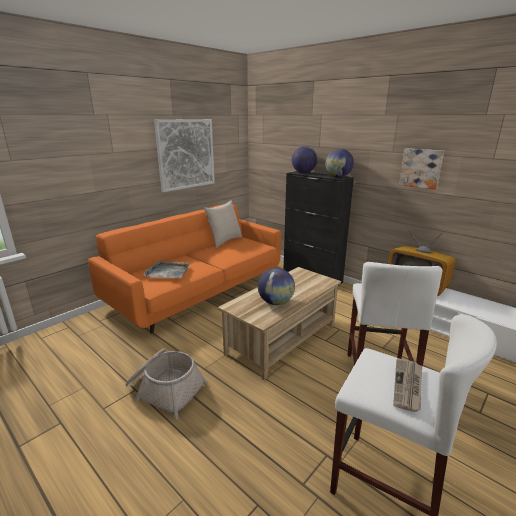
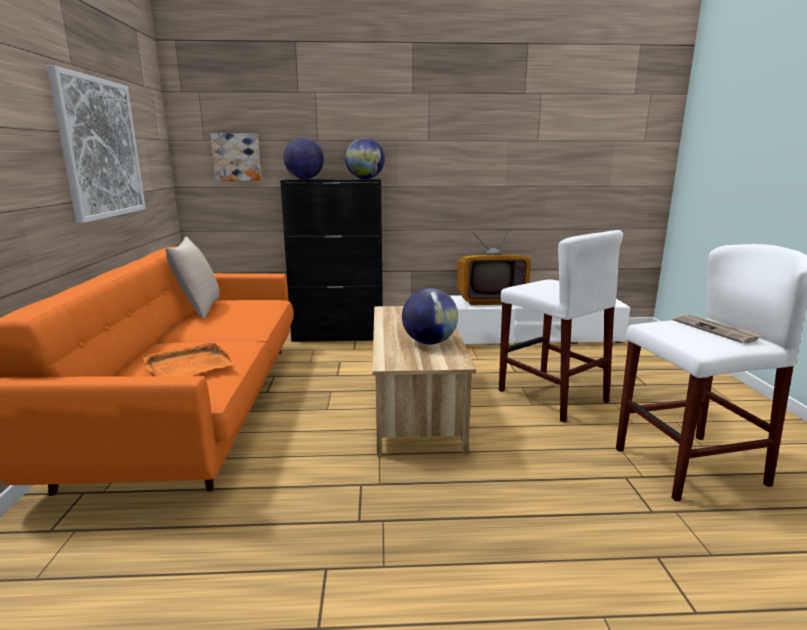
camera: 45 degrees left, 5 degrees down
(165, 390) = (372, 537): basket -> none
(167, 271) = (188, 365): grey tray -> orange tray
(421, 168) = (466, 157): picture -> picture (237, 157)

